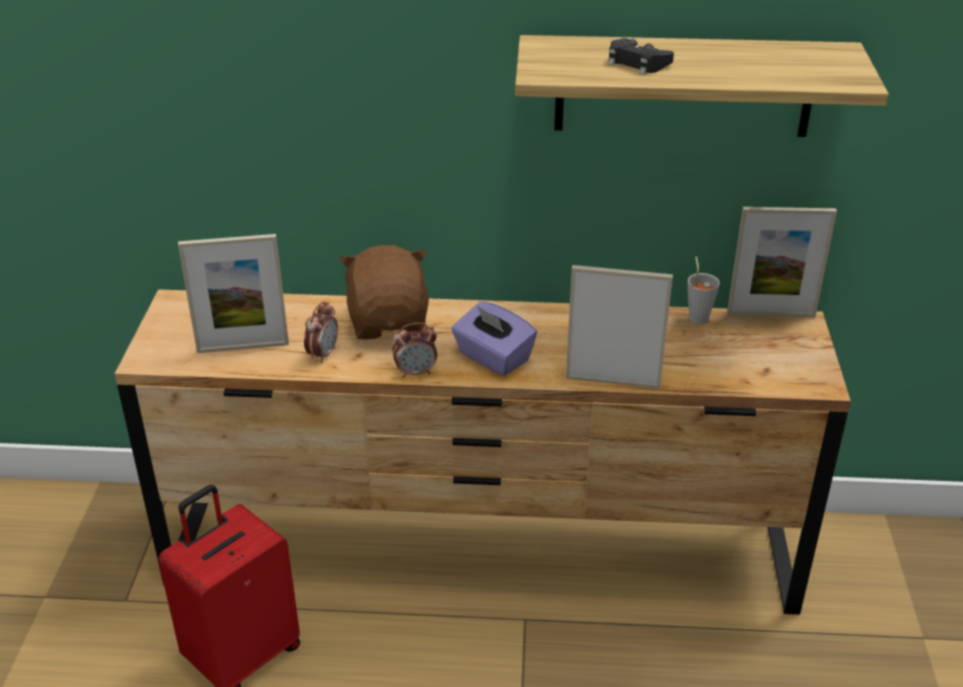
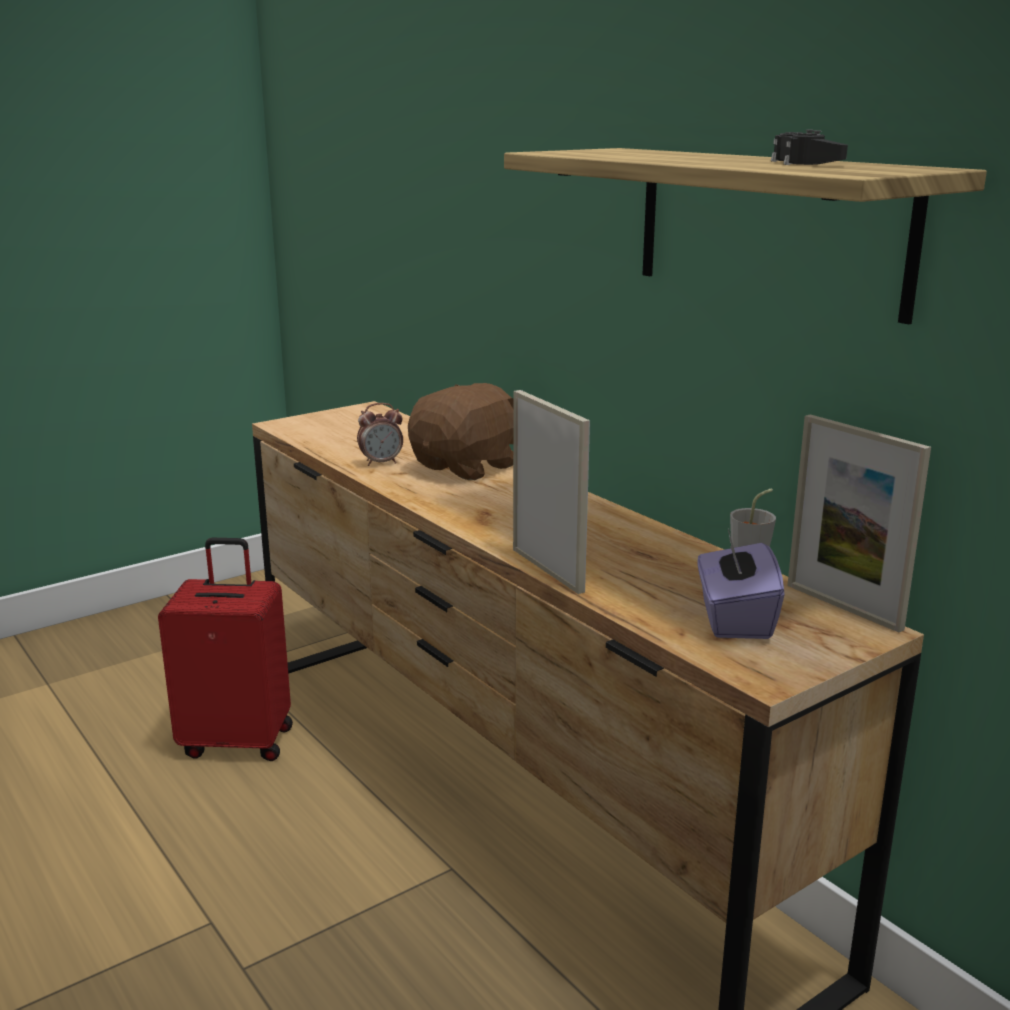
camera: 50 degrees right, 15 degrees down
(243, 347) = (345, 440): picture frame -> none
(416, 372) = (413, 496): alarm clock -> none
(493, 357) = (489, 514): purple tissue box -> purple tissue box (734, 619)
(637, 63) = (653, 155): black game controller -> black game controller (805, 163)

